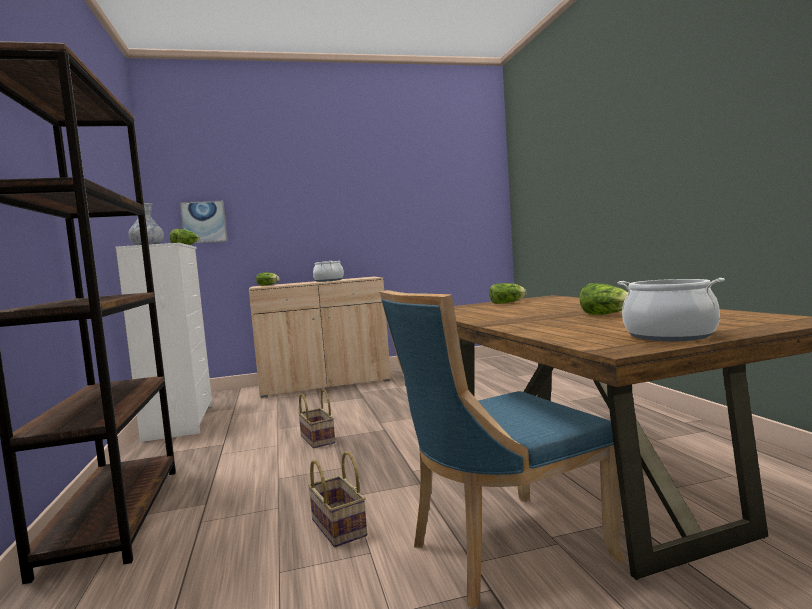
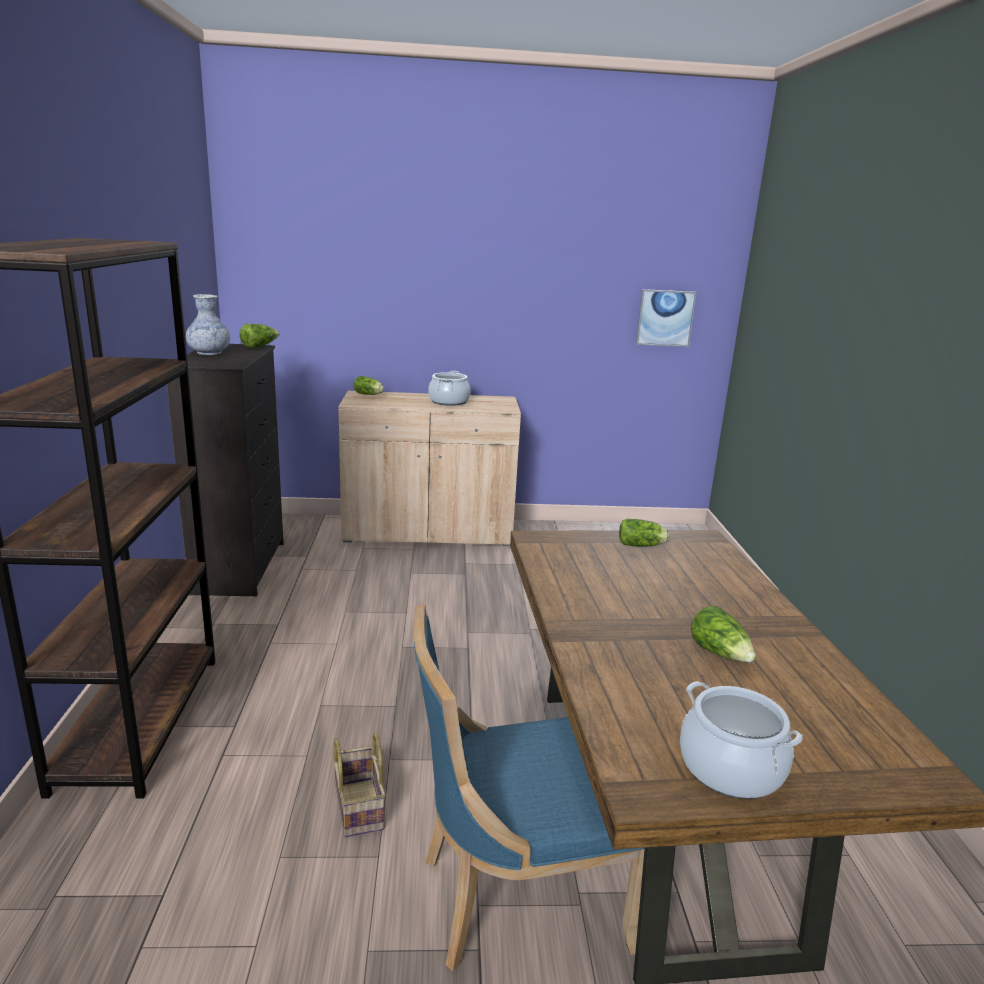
camera: 10 degrees right, 15 degrees up
(181, 421) = (241, 567): white dresser -> black dresser
(204, 222) = (293, 295): picture -> picture (665, 318)
(316, 439) = (383, 645): basket -> none

